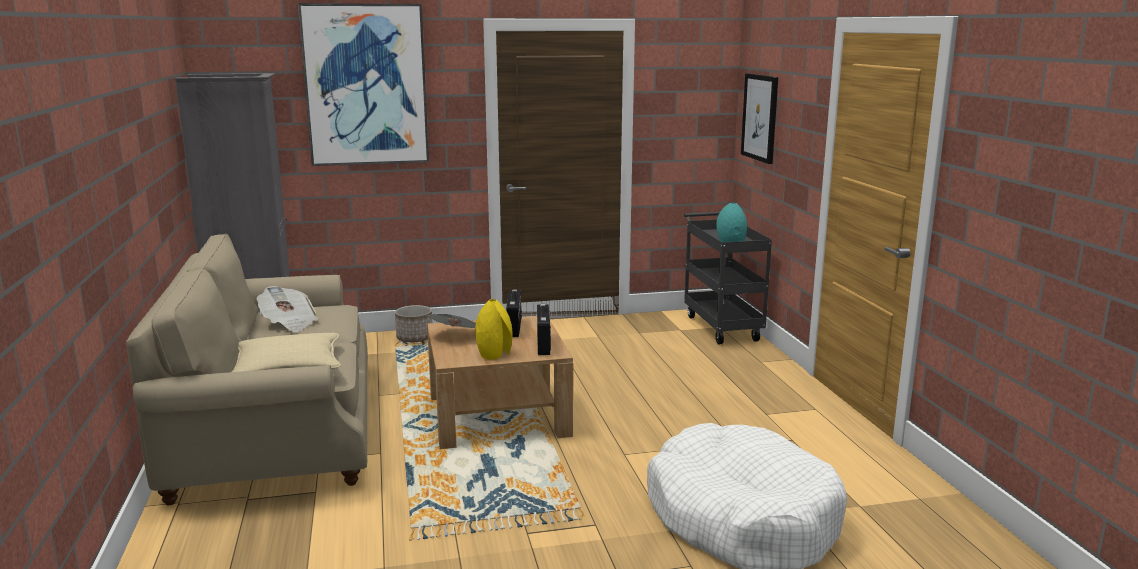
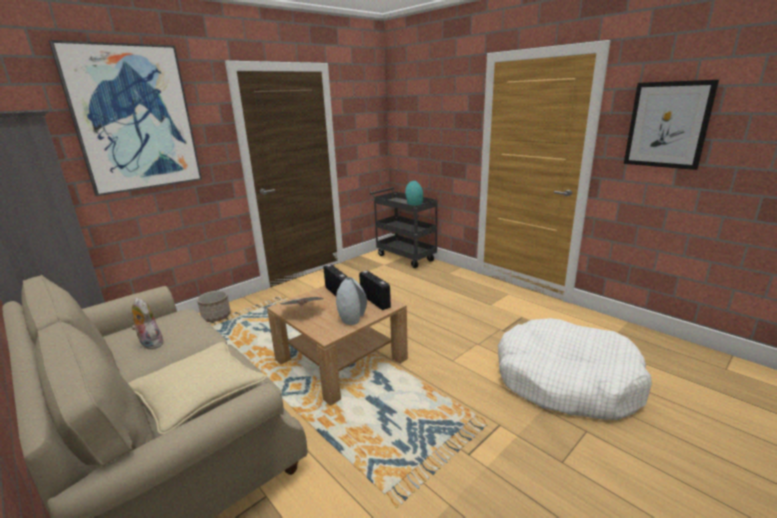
camera: 30 degrees left, 5 degrees up
(289, 323) = (150, 344): newspaper -> plush toy
(495, 354) = (352, 319): yellow vase -> grey vase
(760, 117) = (413, 126): picture -> picture (667, 125)

